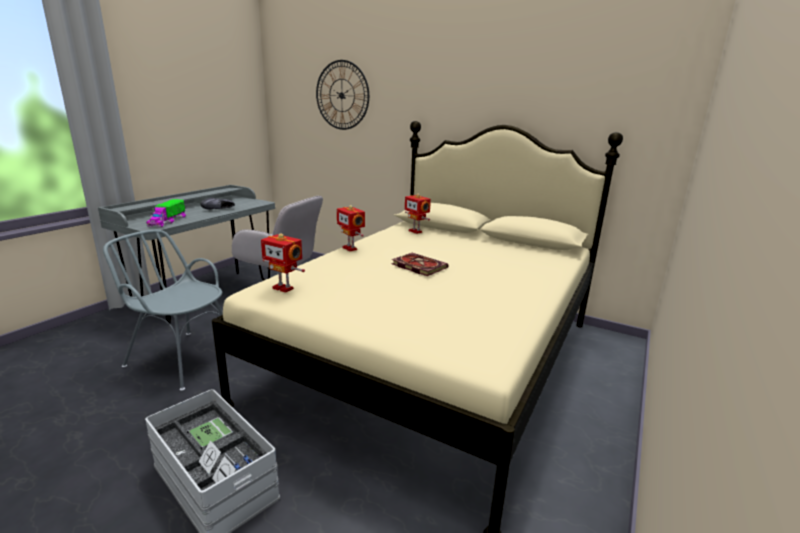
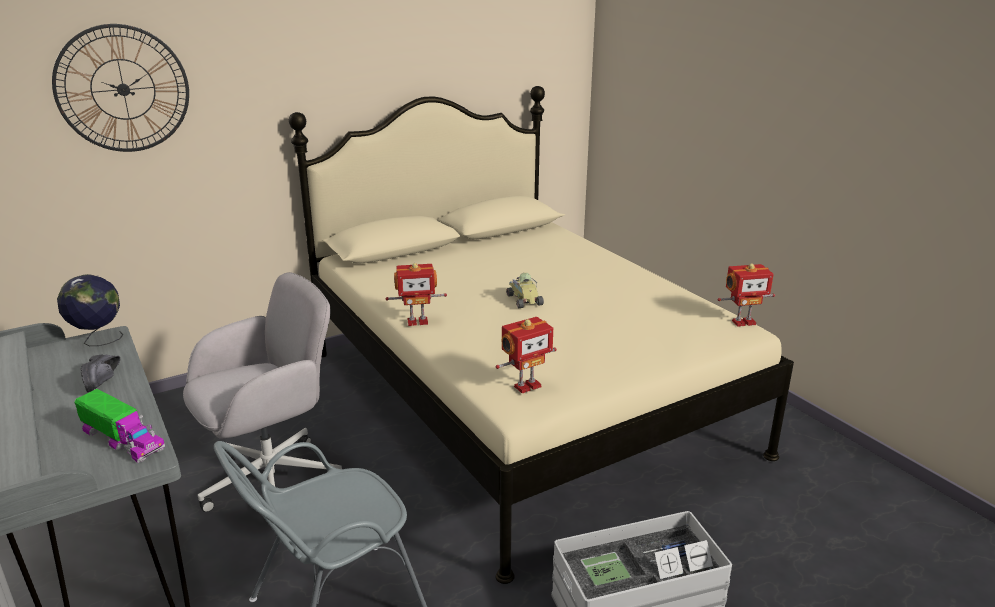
camera: 60 degrees left, 5 degrees up
(257, 202) = (98, 340): none -> globe
(416, 231) = (394, 269): toy robot -> toy robot (743, 322)
(417, 266) = (523, 299): book -> toy car

